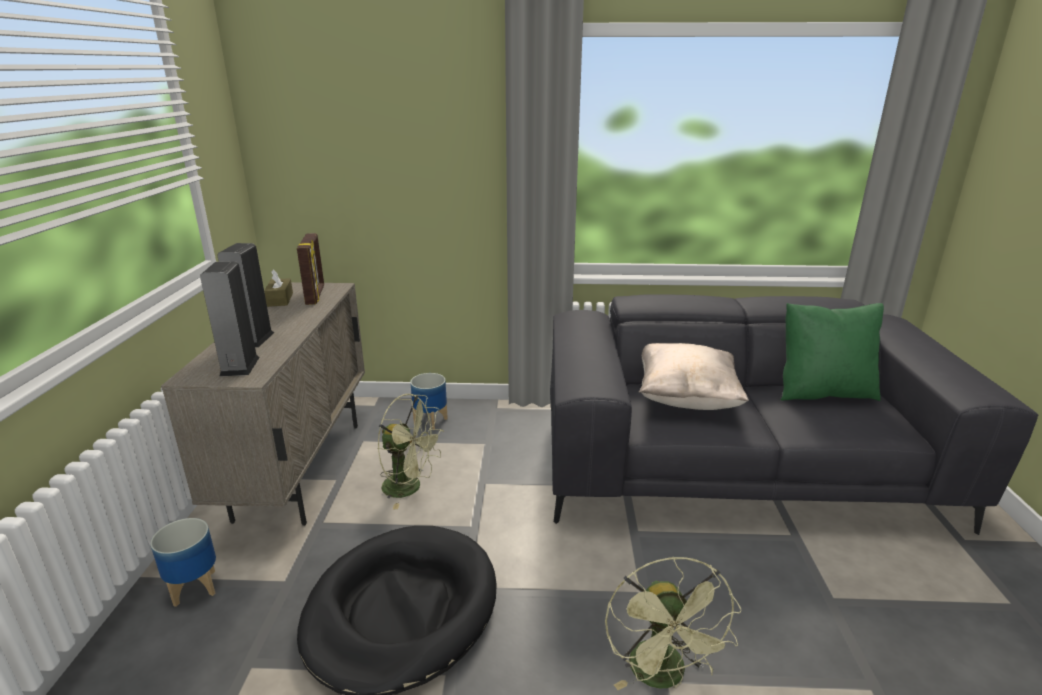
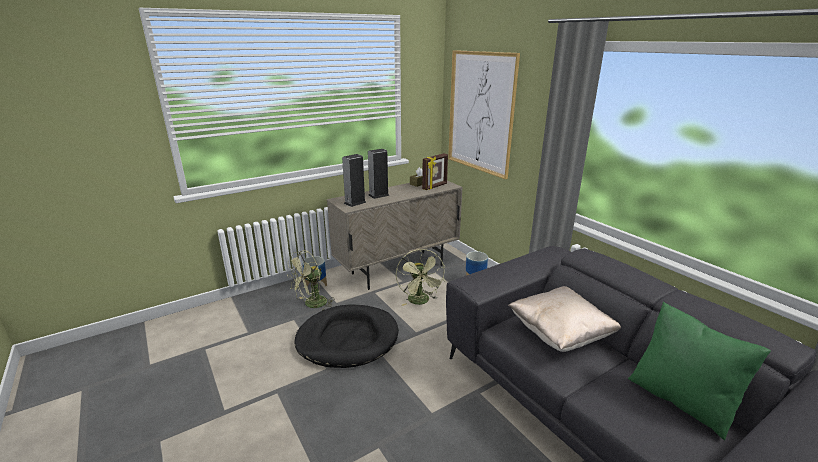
camera: 55 degrees right, 0 degrees up
(349, 151) = (480, 112): none -> picture
(663, 676) = (381, 444): green fan -> green fan (311, 305)

